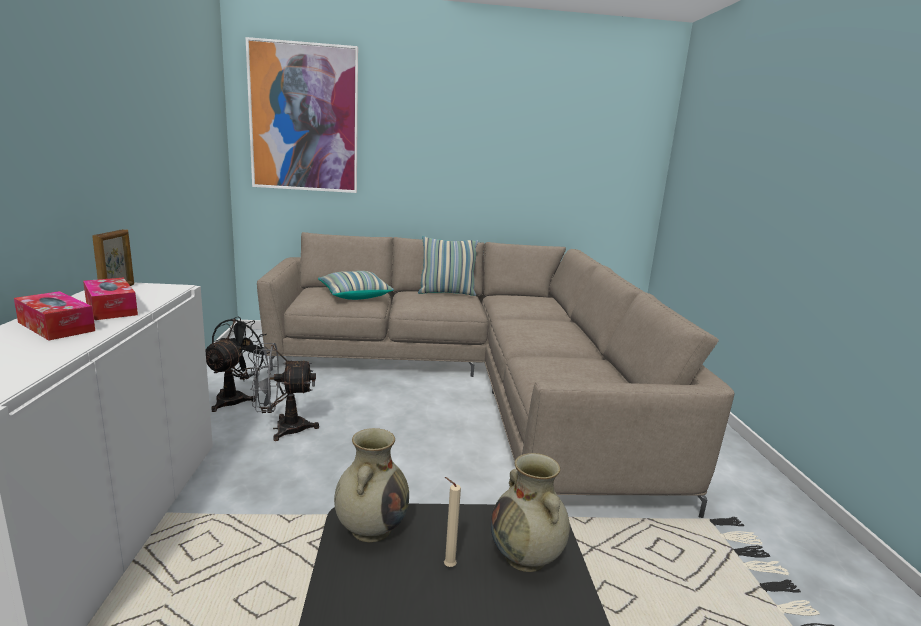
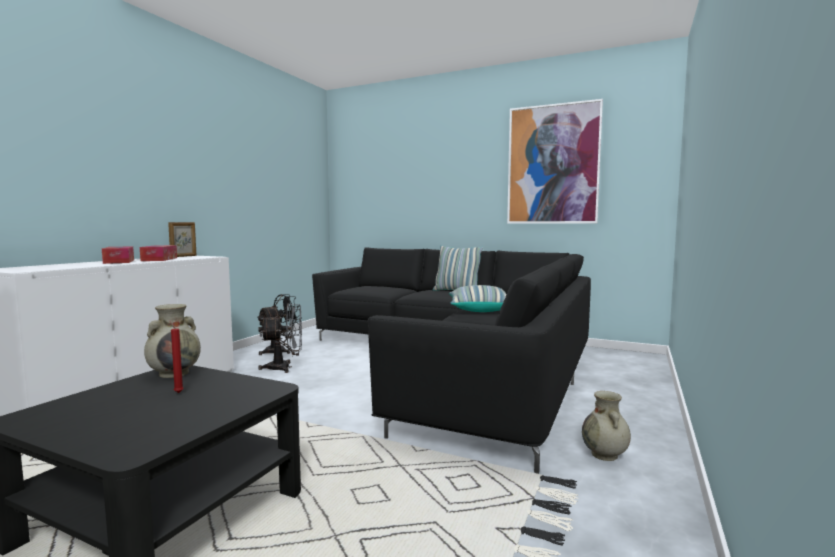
camera: 30 degrees right, 10 degrees down
(282, 429) = (285, 367): grey fan -> grey fan turned 150 degrees clockwise
(304, 118) = (371, 168): picture -> picture (553, 165)
(354, 295) = (382, 289): pillow -> pillow (479, 309)
(447, 566) = (178, 392): beige candle -> red candle
(478, 381) = (459, 361): beige sofa -> black sofa
(526, 557) = (227, 398): beige vase -> beige vase (605, 455)

